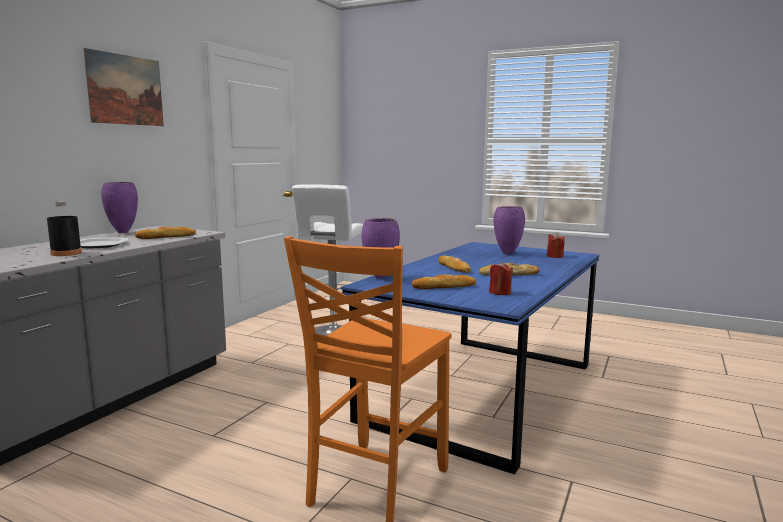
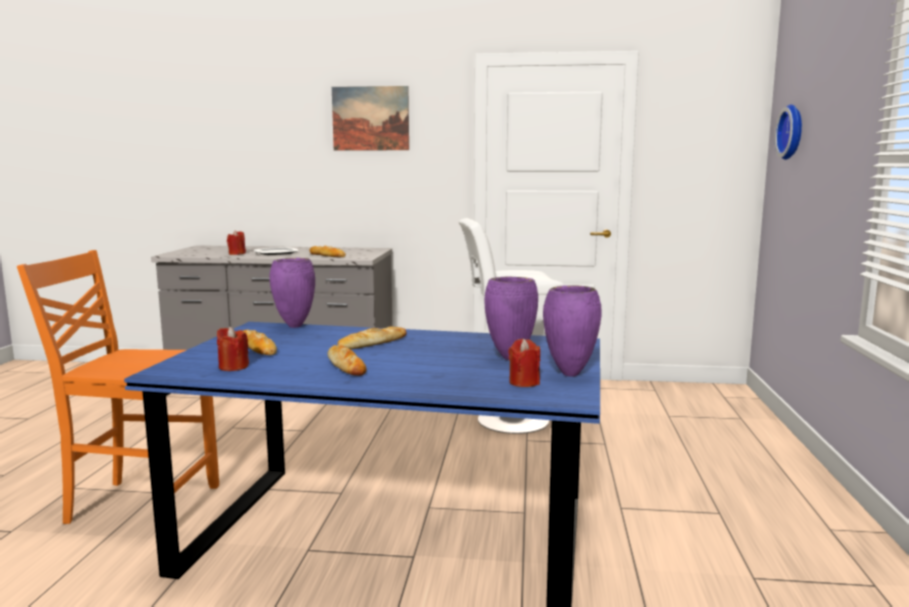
camera: 70 degrees right, 0 degrees up
(66, 253) = (237, 254): black bottle -> red candle
(122, 232) = (342, 248): purple vase -> purple vase (569, 374)
(381, 125) = (793, 132): none -> wall clock

